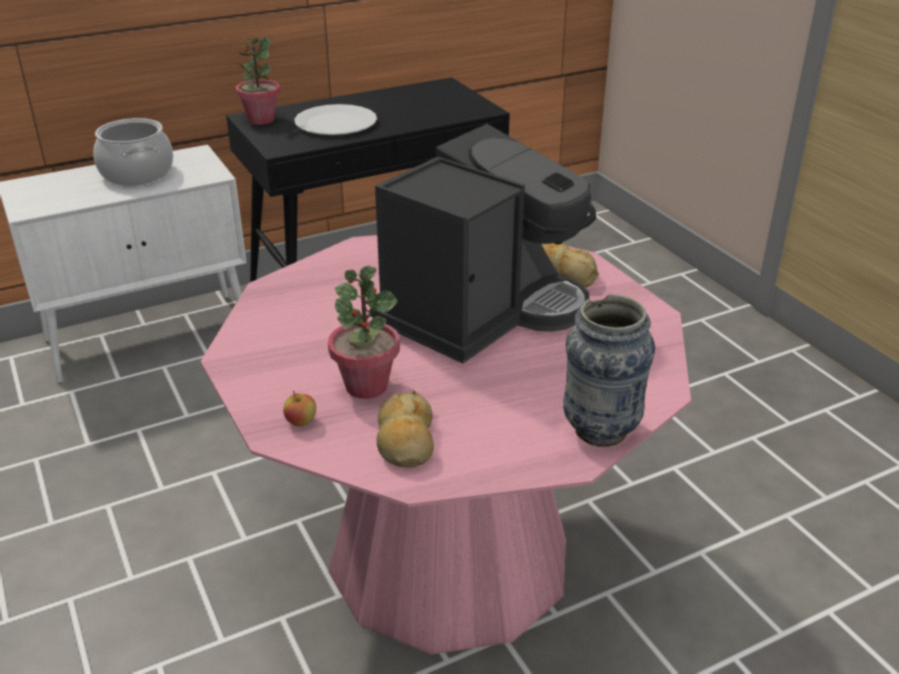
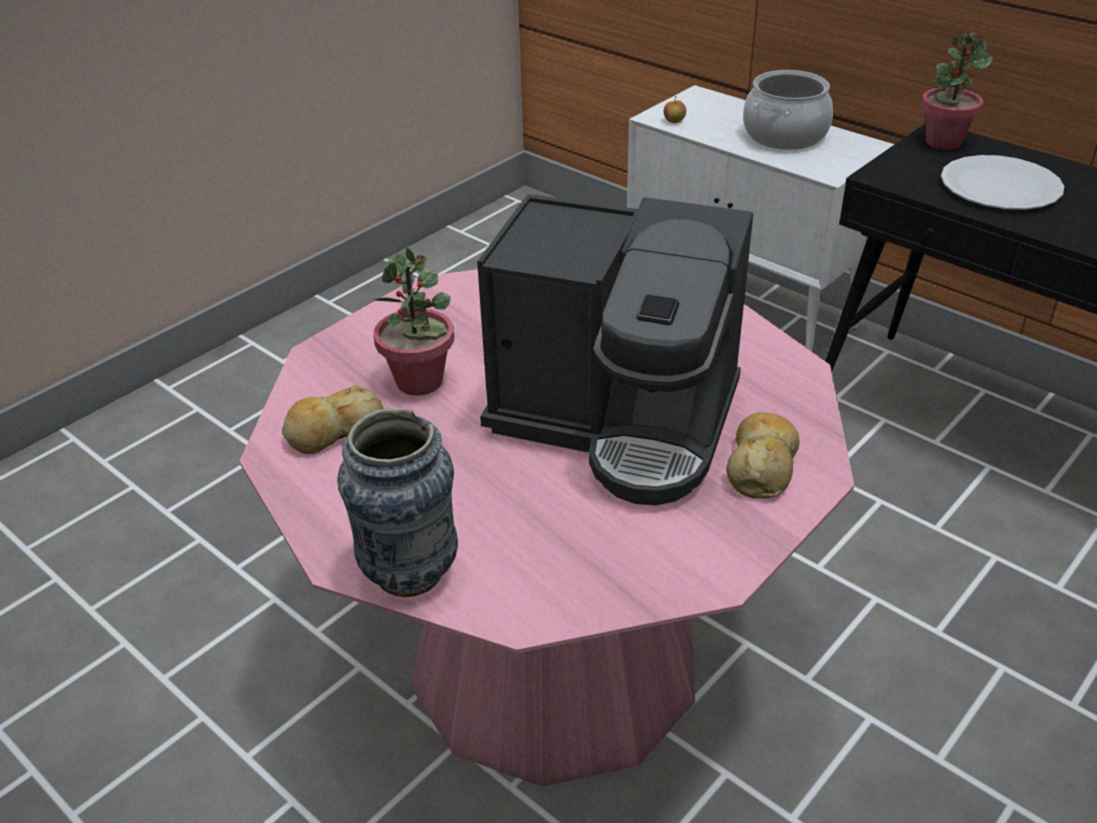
camera: 70 degrees right, 5 degrees up
(301, 422) = (342, 361): apple -> apple (674, 121)

